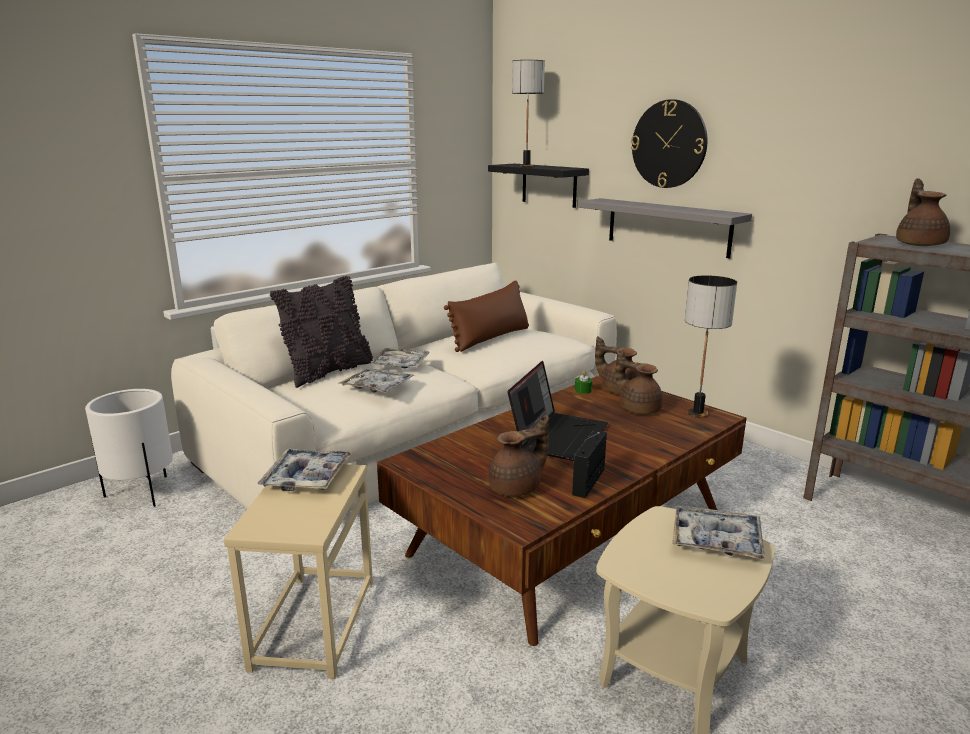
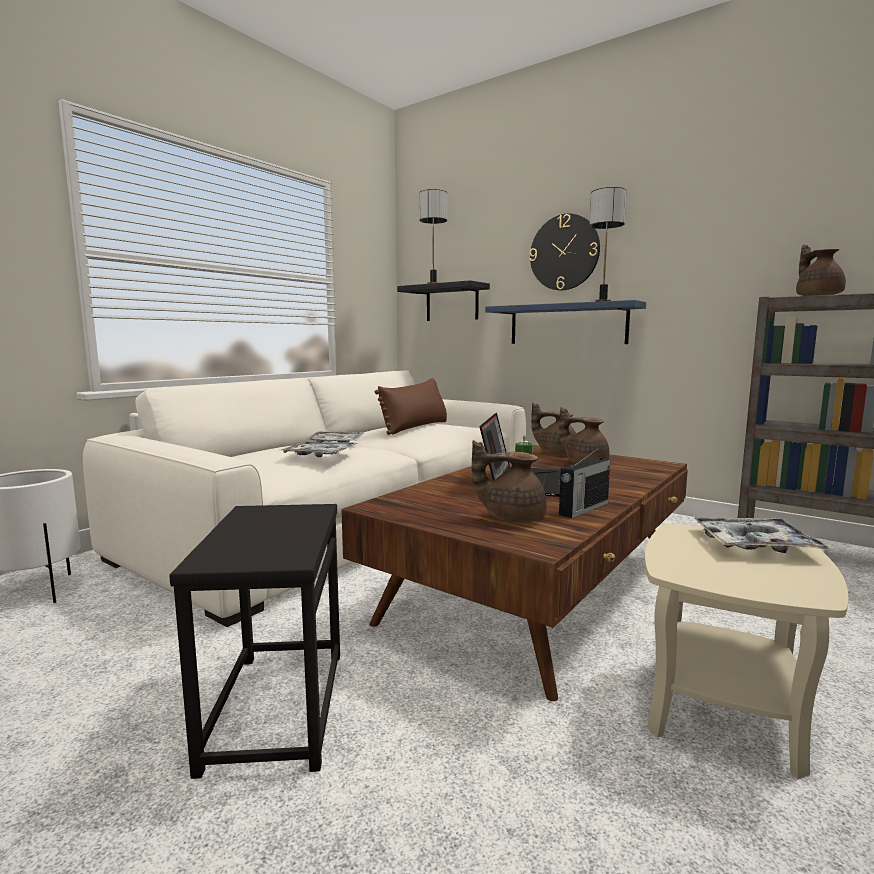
camera: 10 degrees left, 10 degrees down
(307, 477) = (268, 516): tray -> none
(313, 623) = (275, 707): beige side table -> black side table
(328, 371) = (261, 450): black pillow -> none
(517, 488) = (511, 518): brown teapot -> brown teapot turned 135 degrees counterclockwise
(589, 481) = (583, 509): radio -> radio turned 150 degrees counterclockwise
(668, 227) = (567, 324): grey shelf -> blue shelf
(697, 414) = (641, 463): table lamp -> table lamp (602, 301)

